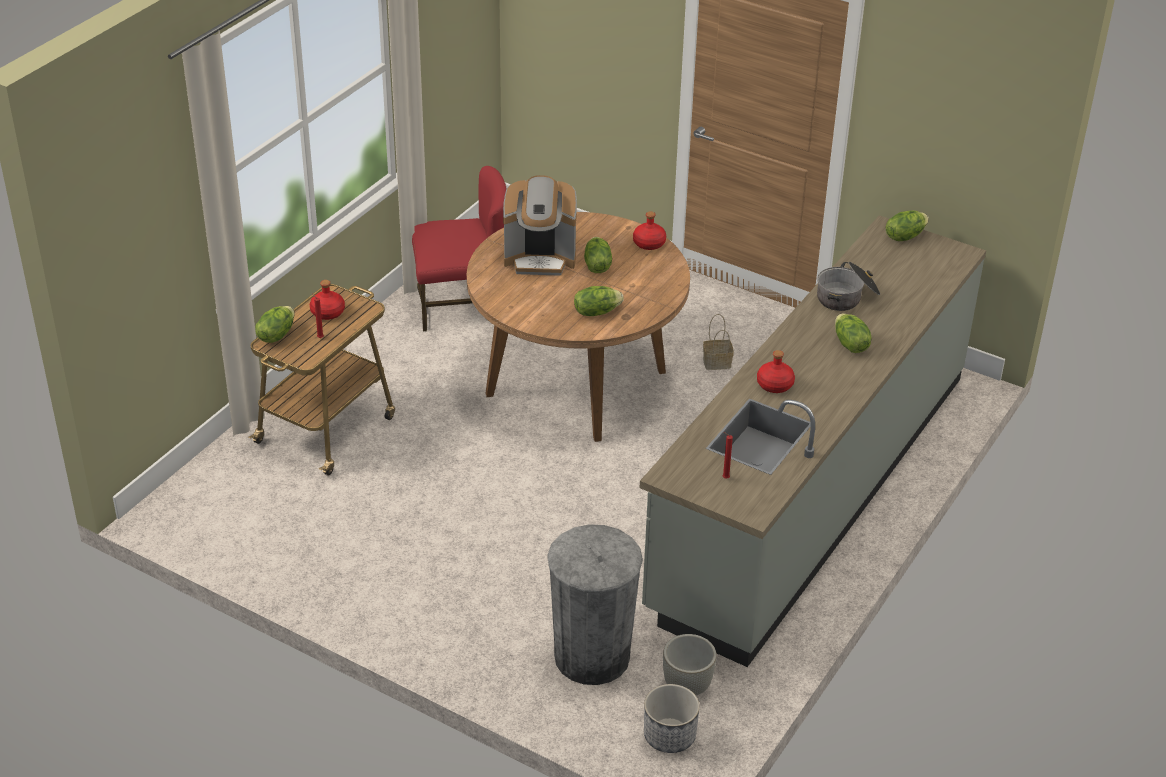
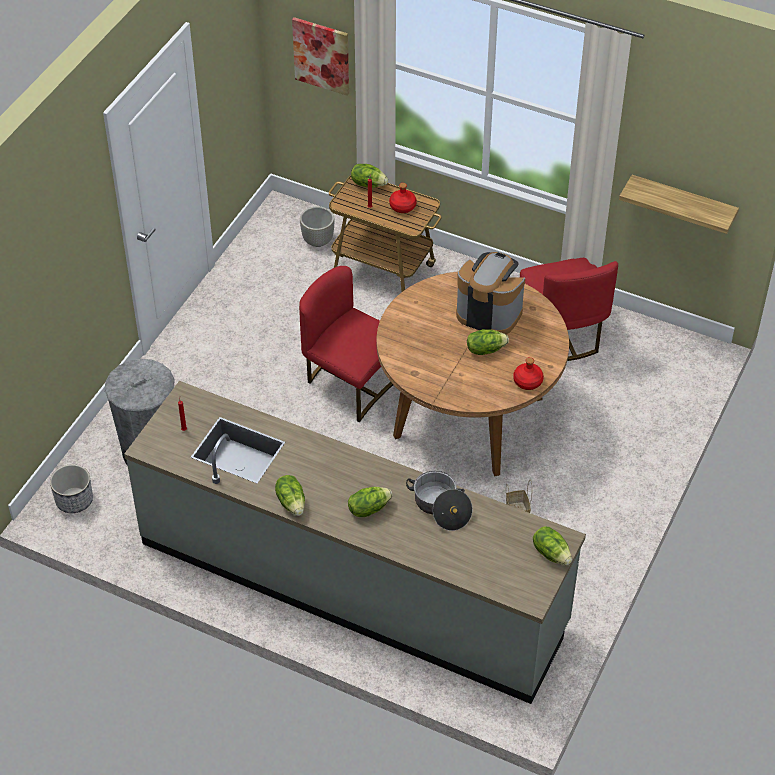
camera: 85 degrees right, 10 degrees up
(146, 249) = (321, 55): none -> picture
(456, 83) = (682, 204): none -> shelf
(505, 468) = (351, 383): none -> red chair
(540, 258) = (488, 313): coffee machine -> coffee machine turned 120 degrees clockwise
(596, 312) = (418, 354): lettuce -> lettuce (292, 502)
(686, 686) = (122, 508): grey planter -> grey planter (318, 241)
(775, 384) = (305, 458): red bottle -> none

